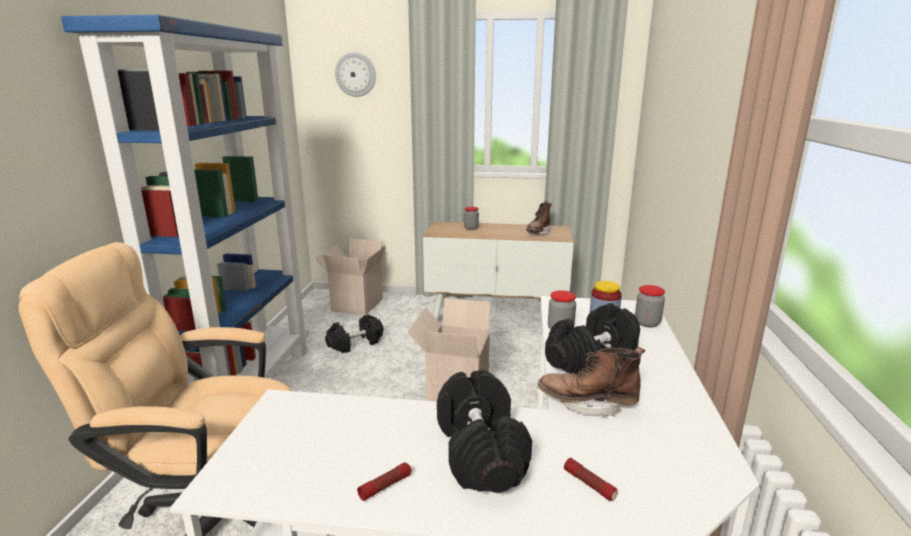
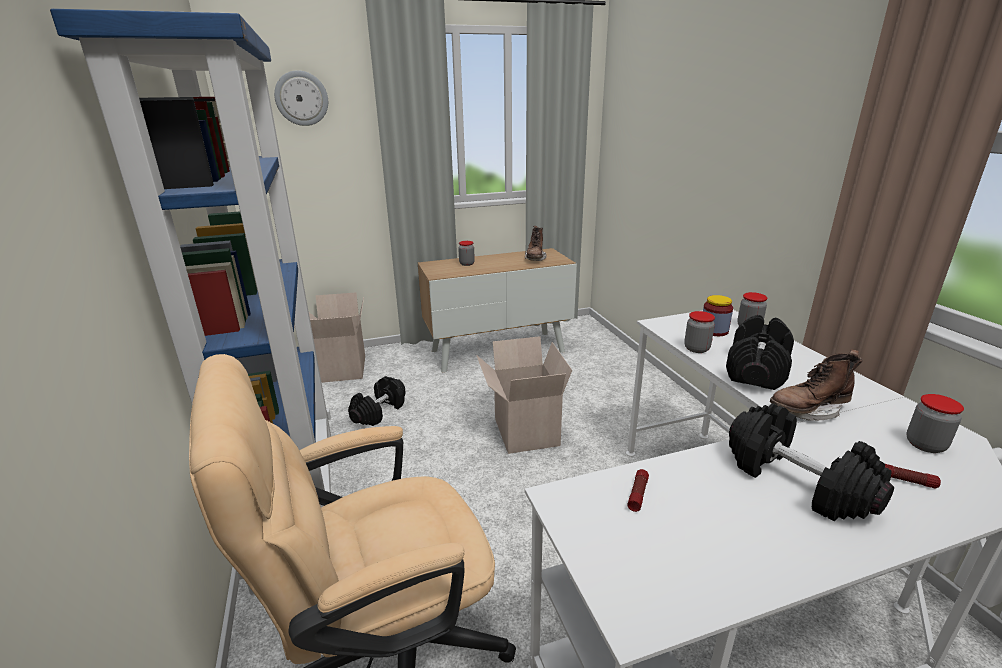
camera: 25 degrees left, 5 degrees up
(385, 486) = (776, 546): flashlight -> flashlight (637, 494)
(667, 466) = (925, 445): none -> jar

